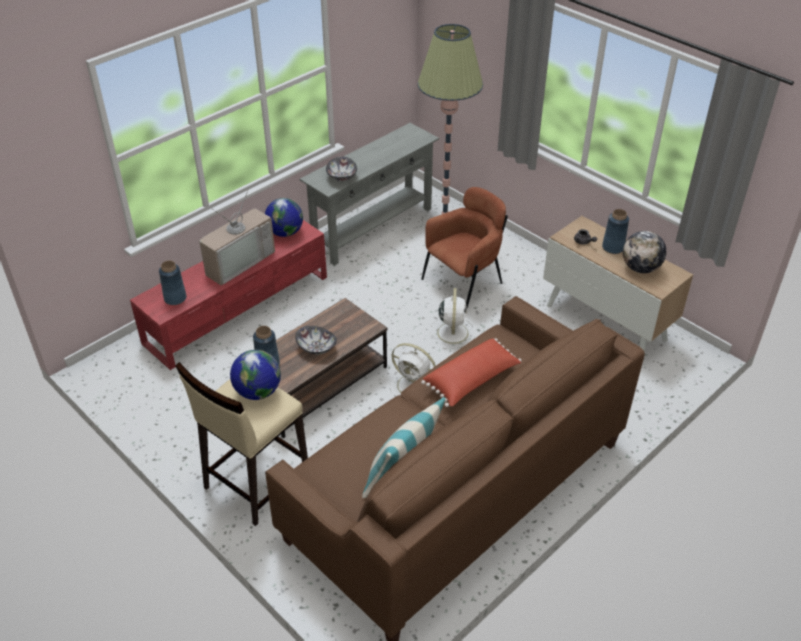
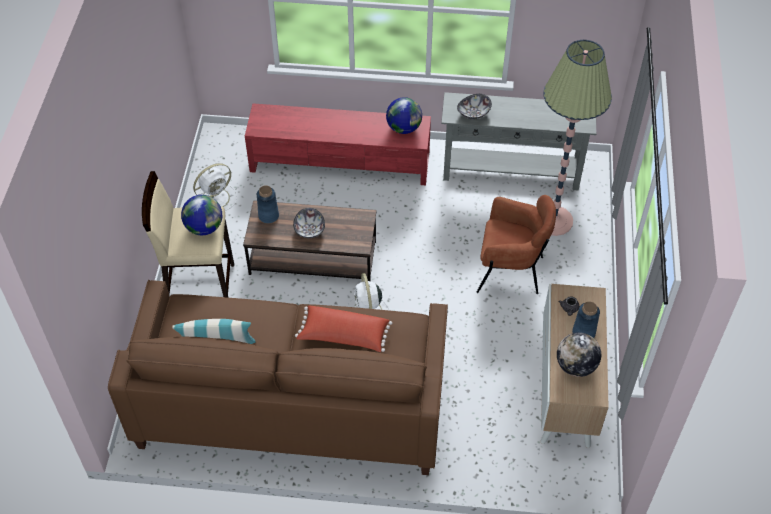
camera: 50 degrees right, 10 degrees up
(175, 298) = (276, 123): blue vase -> none
(238, 261) = (346, 126): television -> none
(452, 332) = (447, 299): white fan -> white fan (216, 198)

